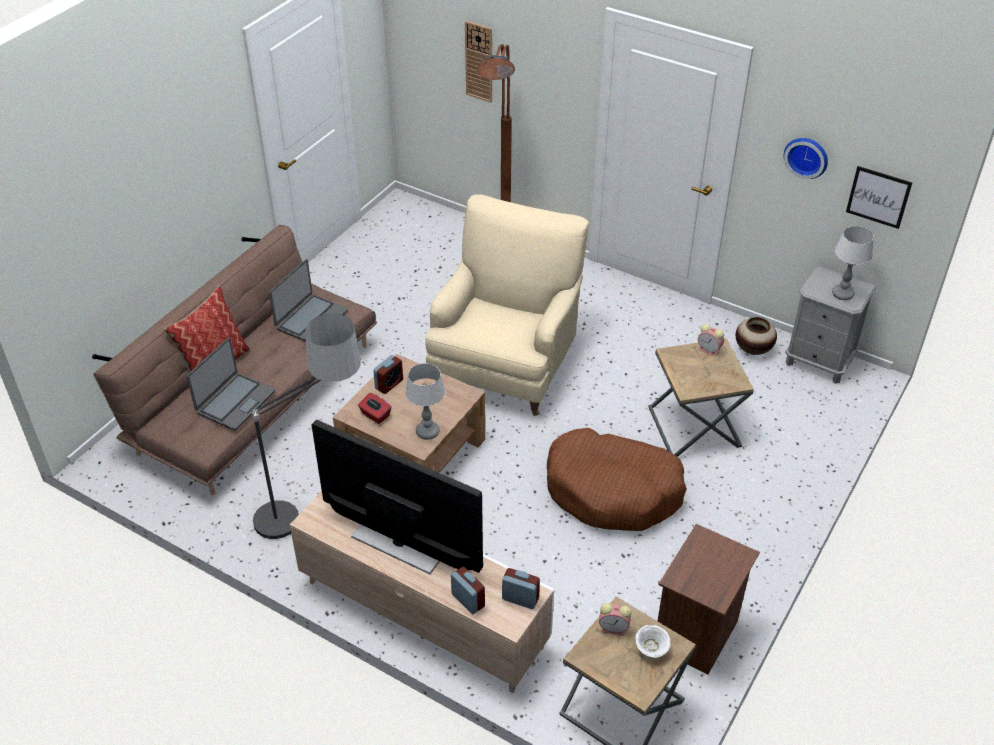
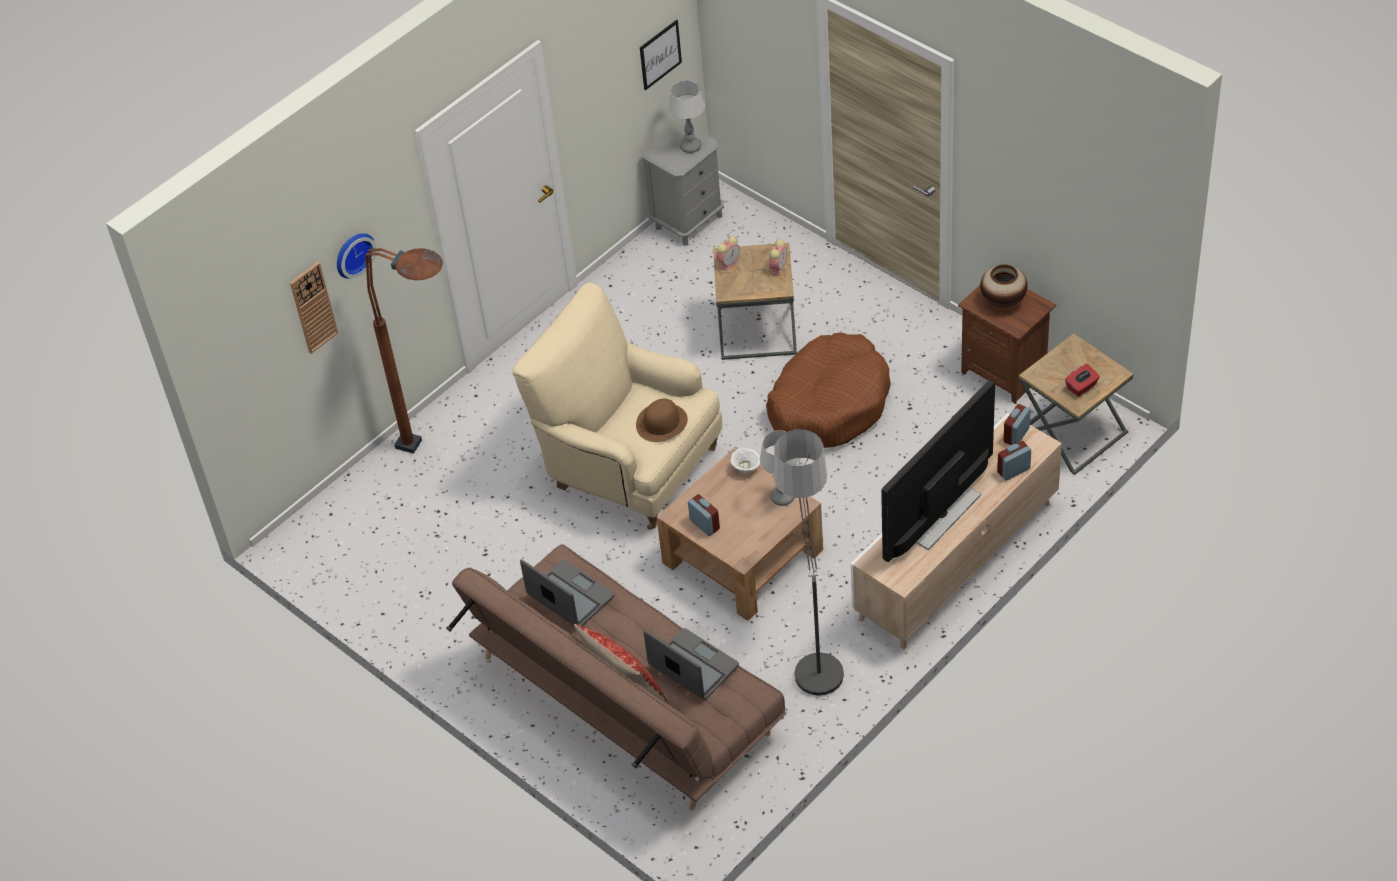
camera: 75 degrees left, 5 degrees up
(375, 415) = (749, 538): red tissue box -> red tissue box (1081, 387)
(492, 332) = (661, 423): none -> brown hat
(614, 628) = (1052, 380): alarm clock -> alarm clock (778, 267)
(651, 649) = (1076, 360): white bowl -> white bowl (745, 468)
(753, 349) = (658, 265): vase -> vase (1003, 301)
(807, 156) = (604, 79): wall clock -> wall clock (352, 253)

